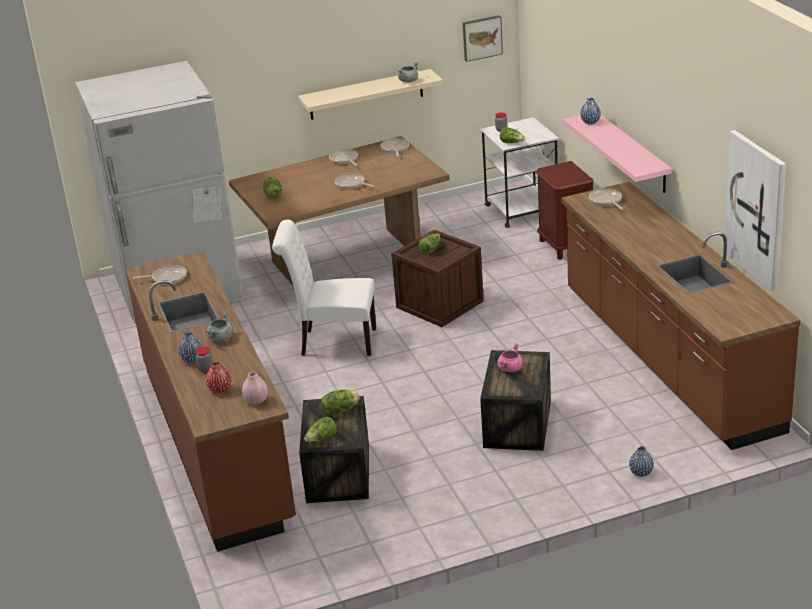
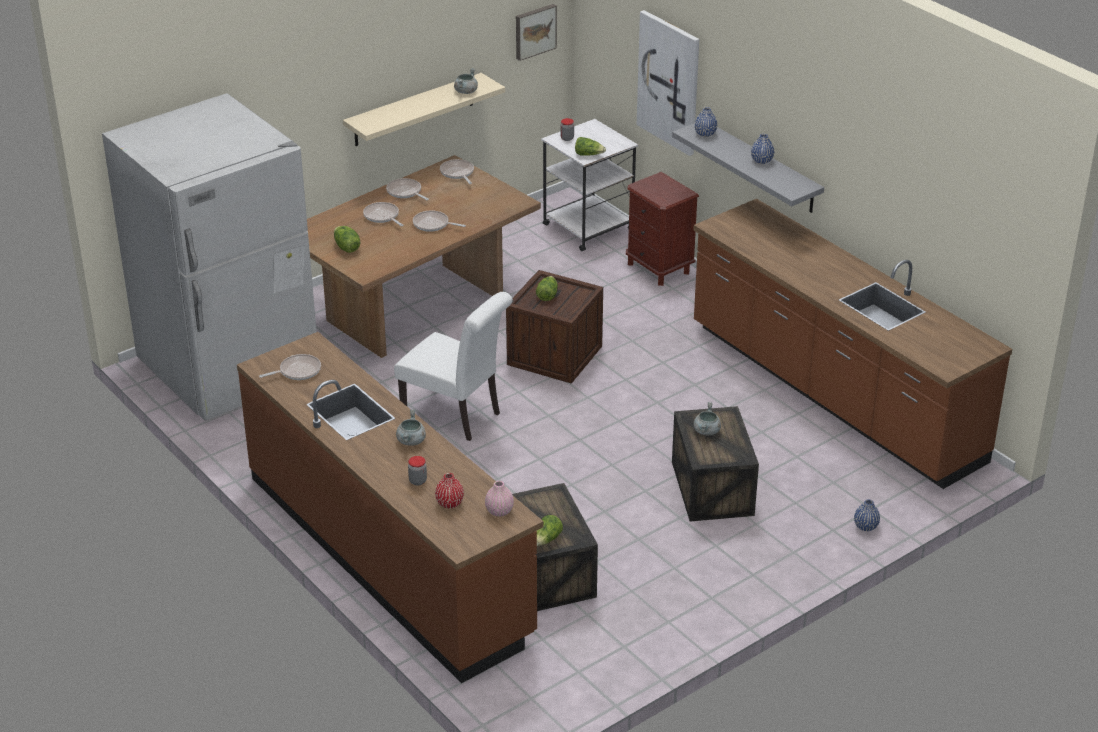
camera: 20 degrees left, 5 degrees up
(192, 359) = (394, 471): blue vase -> blue vase (762, 161)
(333, 342) = (456, 416): white chair -> white chair turned 135 degrees counterclockwise
(340, 410) = (547, 503): lettuce -> none
(510, 369) = (707, 431): pink cooking pot -> grey cooking pot
(606, 201) = (745, 225): frying pan -> frying pan (382, 216)
(632, 152) = (761, 167): pink shelf -> grey shelf
(756, 209) = (952, 235): picture -> picture (669, 82)

